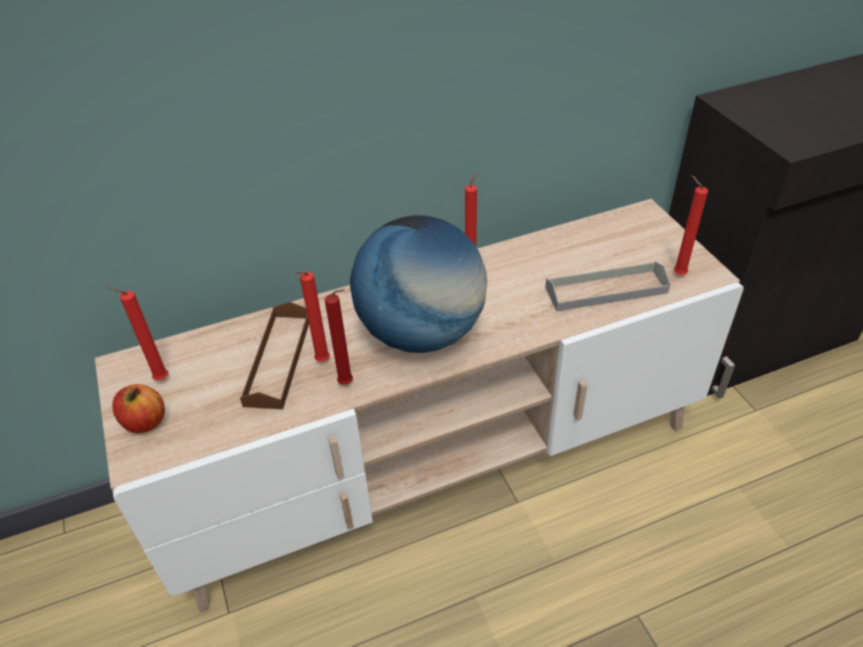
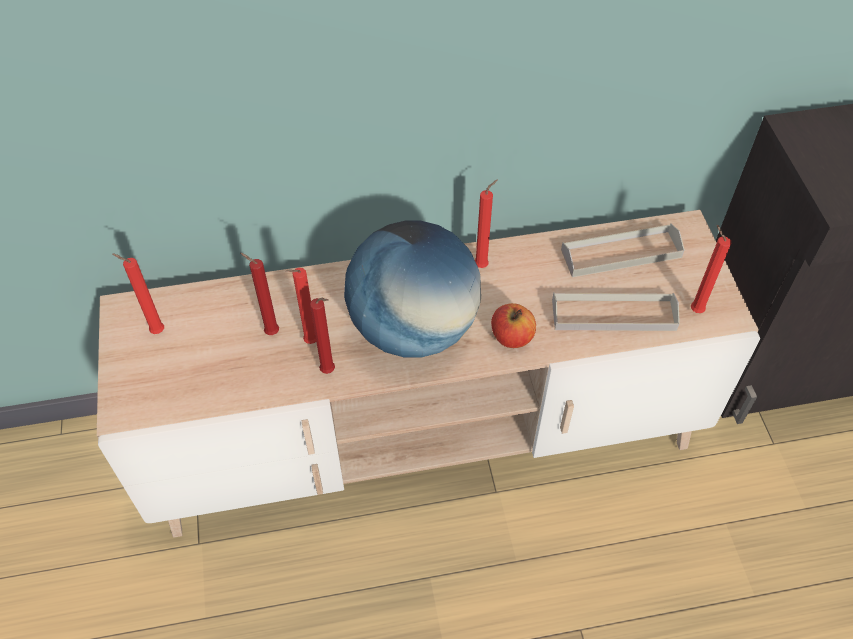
camera: 10 degrees right, 10 degrees up
(144, 422) = (135, 374): apple -> apple (511, 337)
(278, 359) = (270, 332): brown tray -> red candle
(595, 241) = (621, 253): none -> grey tray

